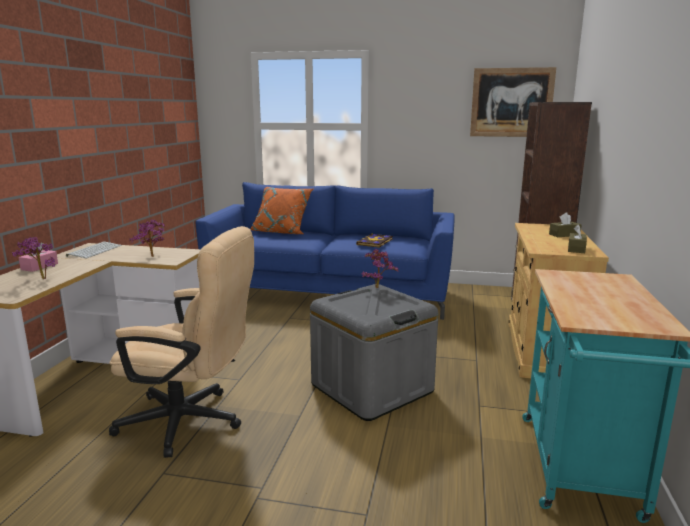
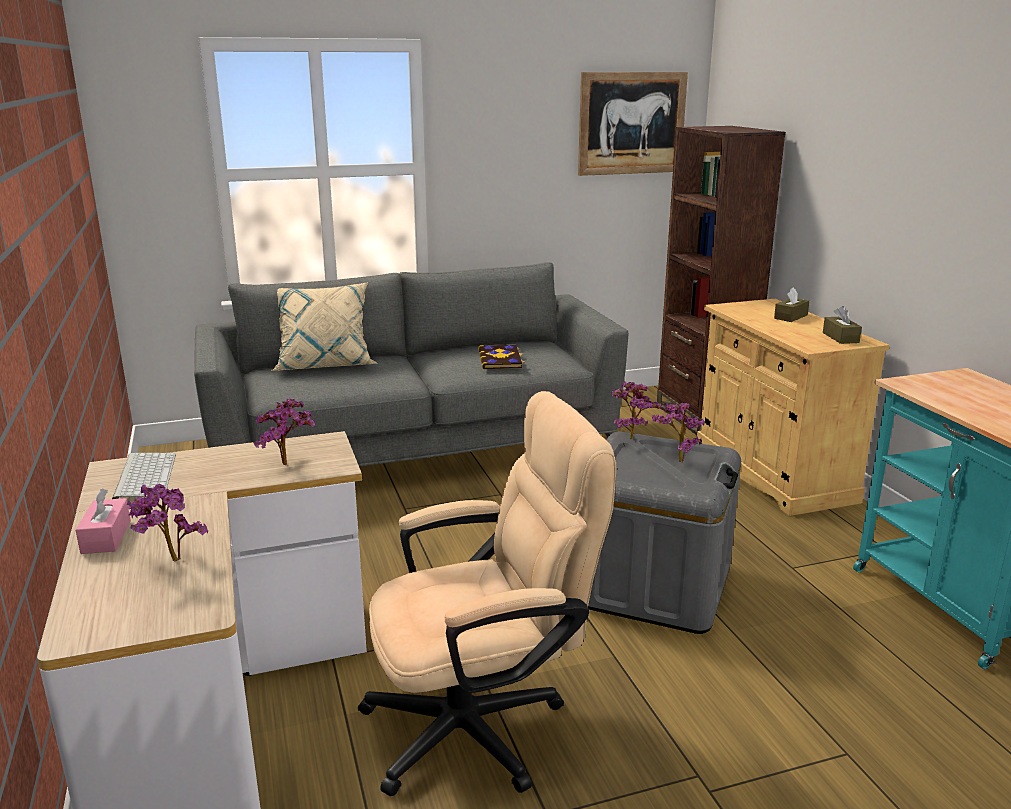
camera: 30 degrees left, 5 degrees up
(282, 232) = (325, 364): orange pillow -> beige pillow
(330, 295) = (416, 454): blue sofa -> grey sofa
(387, 303) = (676, 460): none -> potted plant

